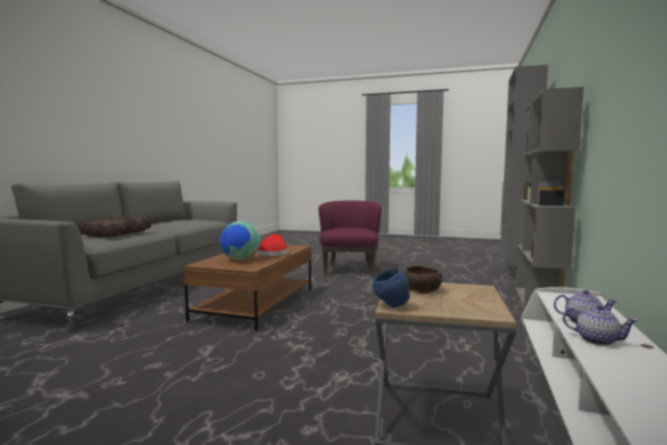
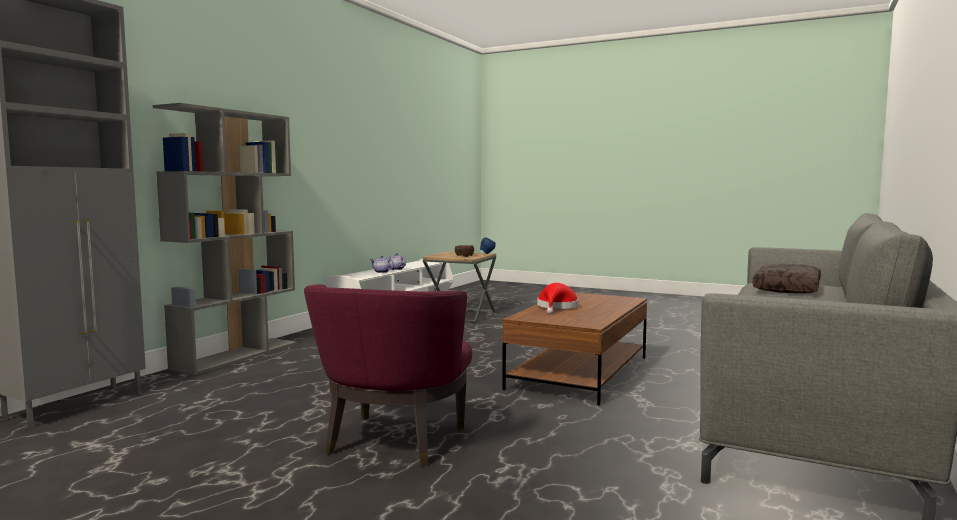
camera: 170 degrees left, 0 degrees up
(240, 260) = (592, 301): globe -> none

